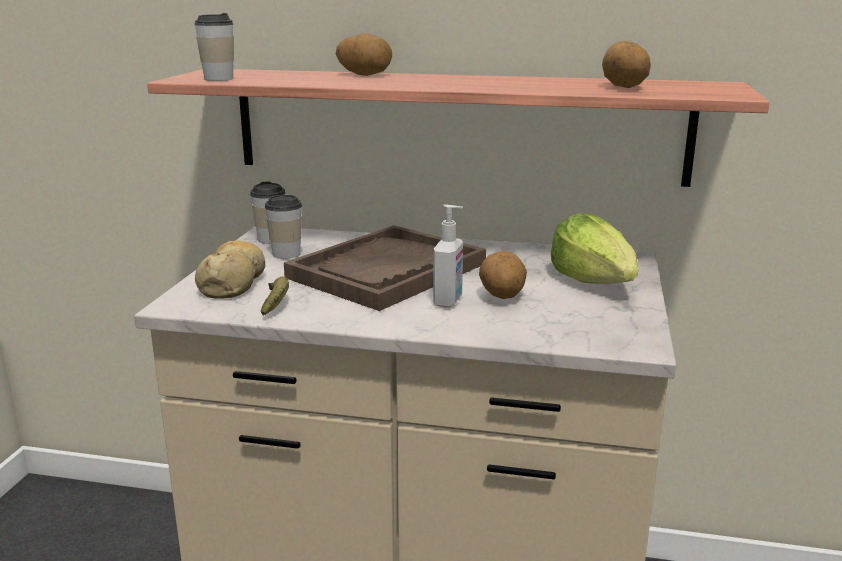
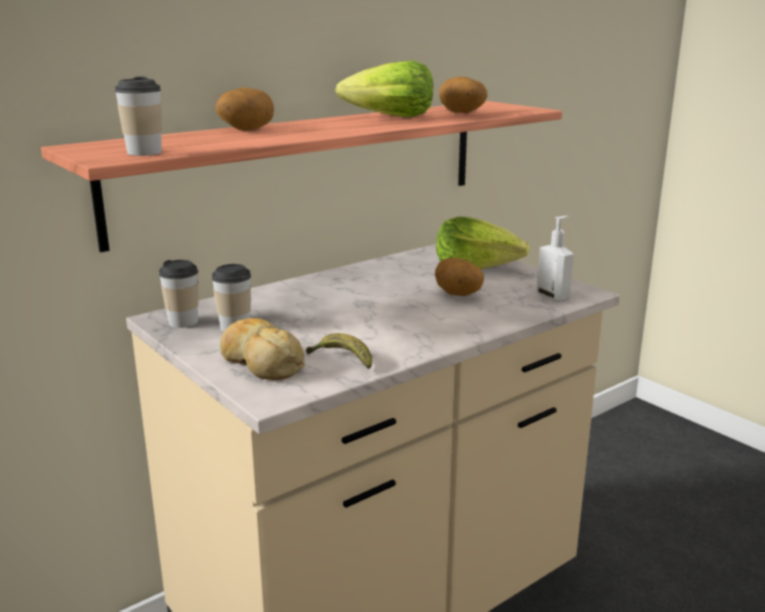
camera: 50 degrees left, 0 degrees up
(387, 271) = (346, 308): brown tray -> none
(449, 301) = (440, 310): soap dispenser -> soap dispenser (553, 297)
(527, 82) = (390, 117): none -> lettuce

